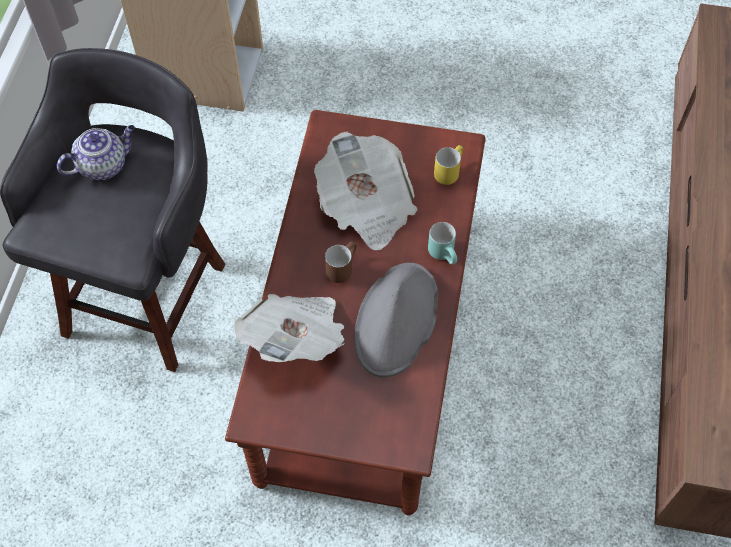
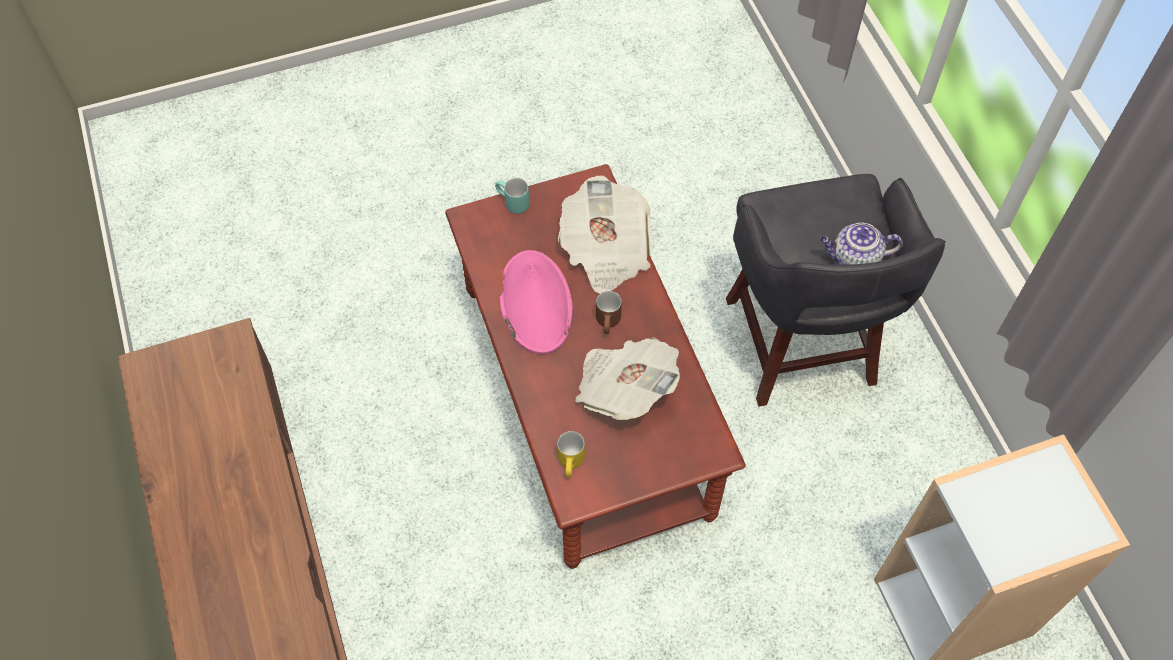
camera: 150 degrees right, 0 degrees up
(104, 165) = (854, 259): teapot -> teapot turned 60 degrees clockwise
(396, 321) = (535, 302): grey hat -> pink hat
(445, 254) = (527, 379): turquoise mug -> turquoise mug (511, 204)

